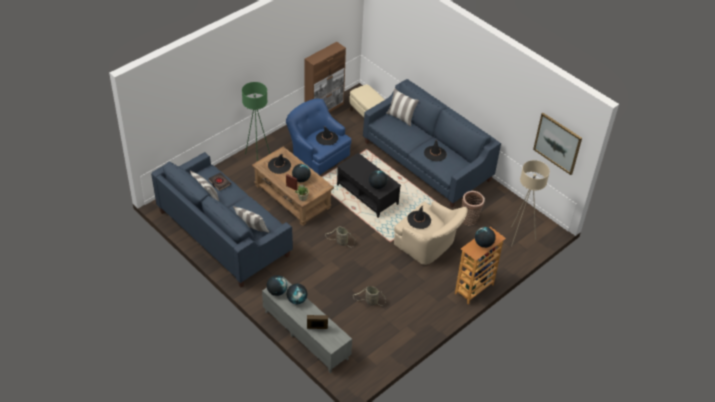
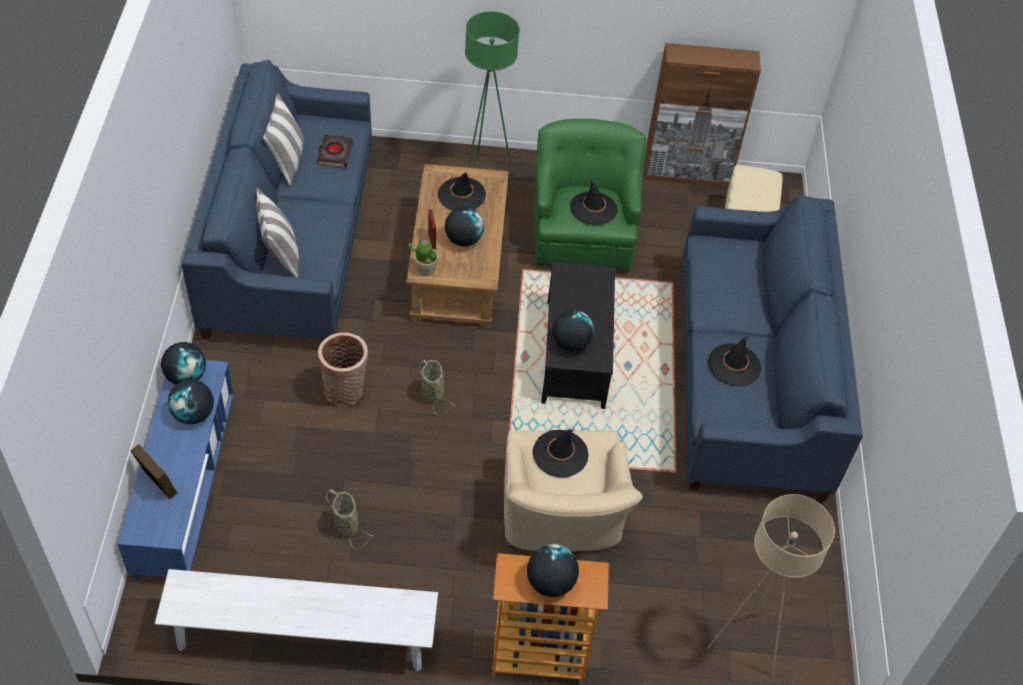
camera: 45 degrees right, 5 degrees up
(306, 335) = (185, 489): grey tv stand -> blue tv stand
(317, 154) = (582, 232): blue armchair -> green armchair
(401, 117) = (758, 263): pillow -> none
(403, 342) = (302, 639): none -> white bench
(470, 219) = (695, 535): basket -> basket (345, 393)
(557, 143) = (918, 512): picture -> none

